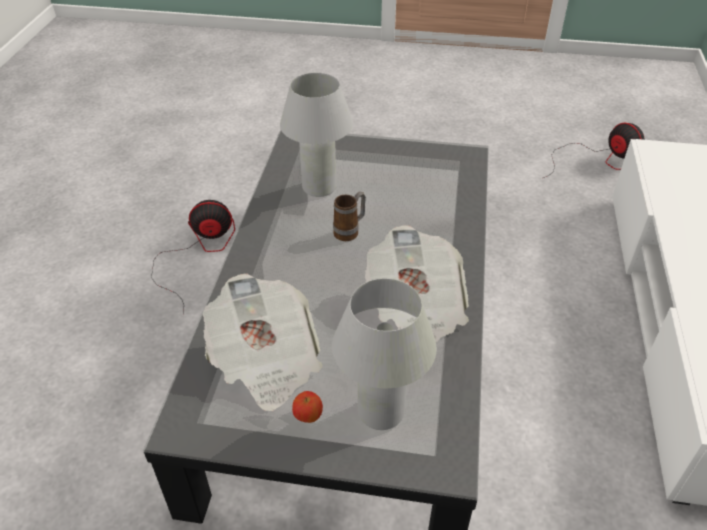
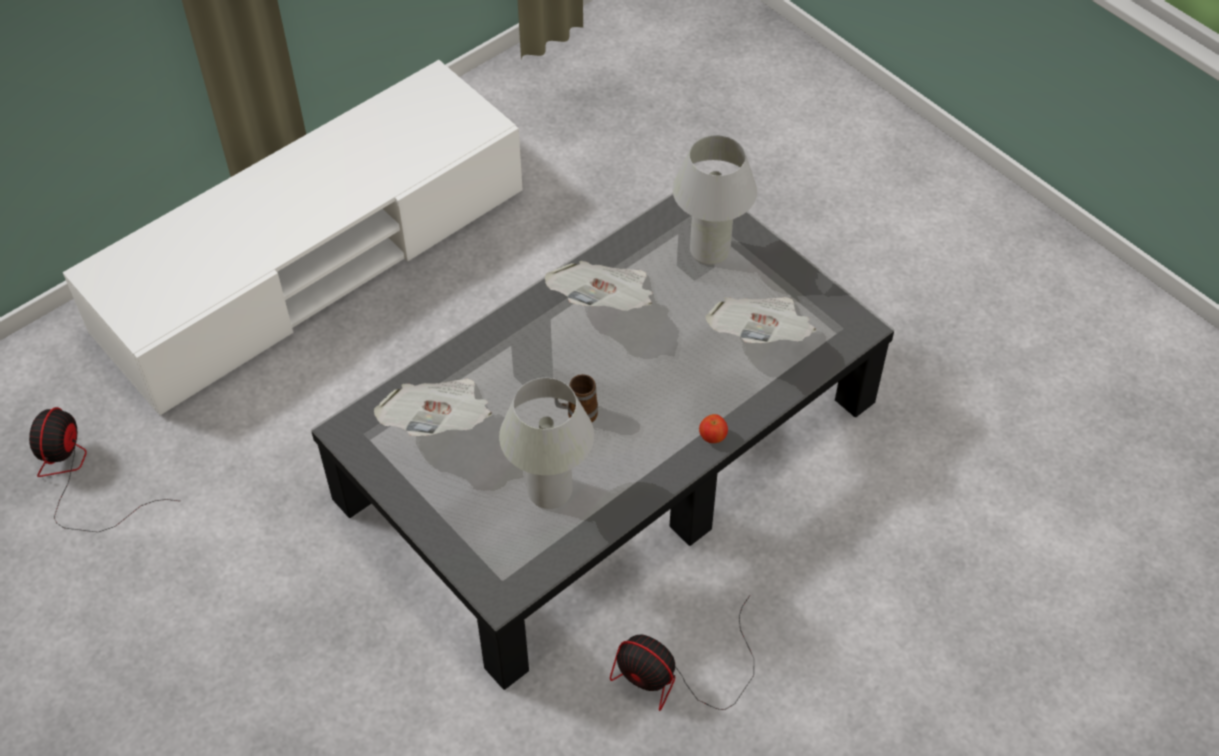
camera: 140 degrees left, 10 degrees up
(308, 416) = (762, 279): apple -> apple (712, 437)
(425, 182) = (439, 423): none -> newspaper

